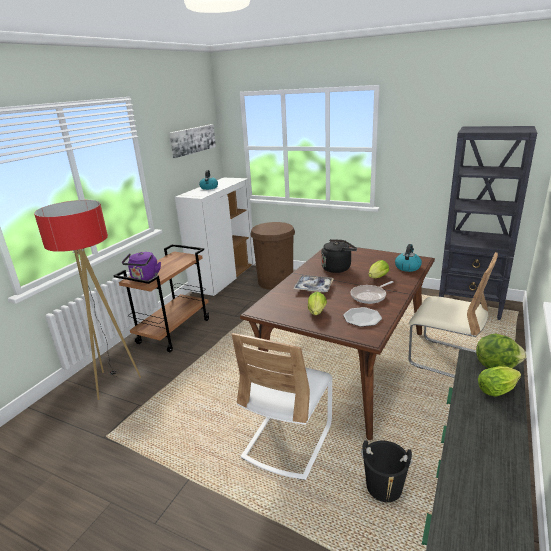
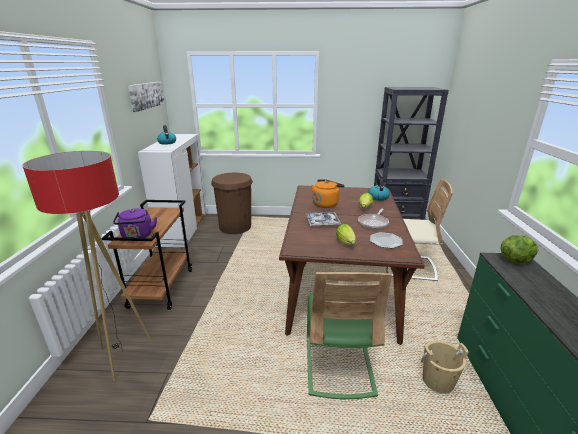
camera: 25 degrees left, 0 degrees up
(288, 440) = (338, 365): white chair -> green chair
(337, 268) = (326, 204): black kettle -> orange kettle
(384, 487) = (438, 381): black bucket -> beige bucket
(498, 390) = (536, 277): lettuce -> none

